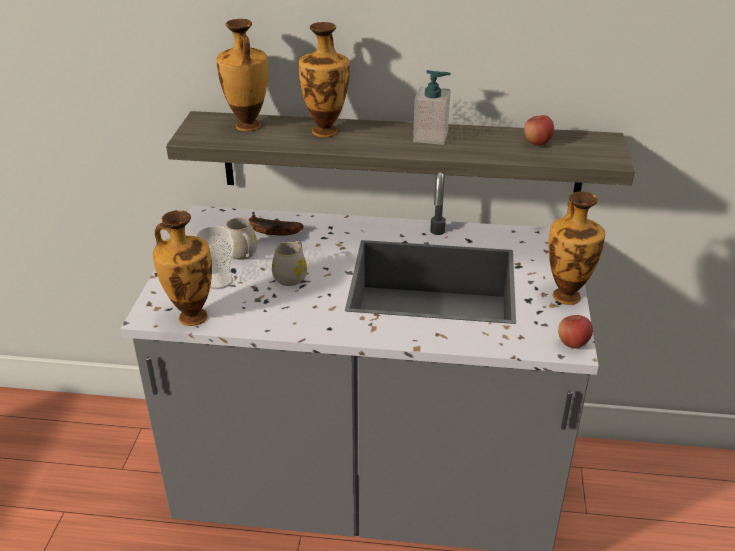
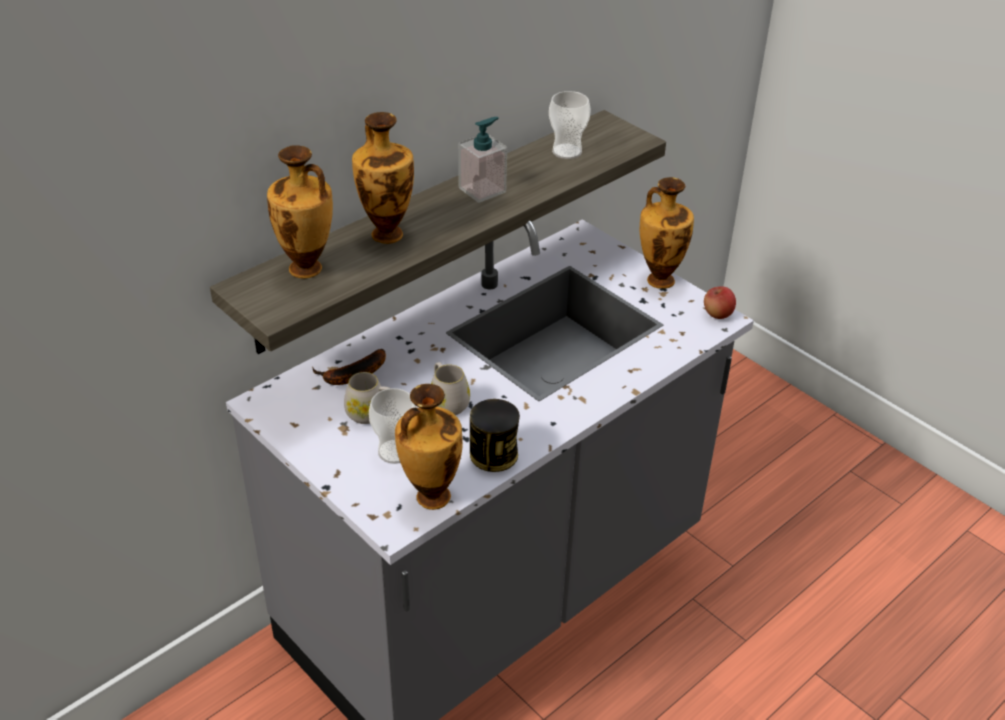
camera: 50 degrees left, 5 degrees up
(264, 320) = (493, 454): none -> can
(537, 143) = (567, 151): apple -> cup

